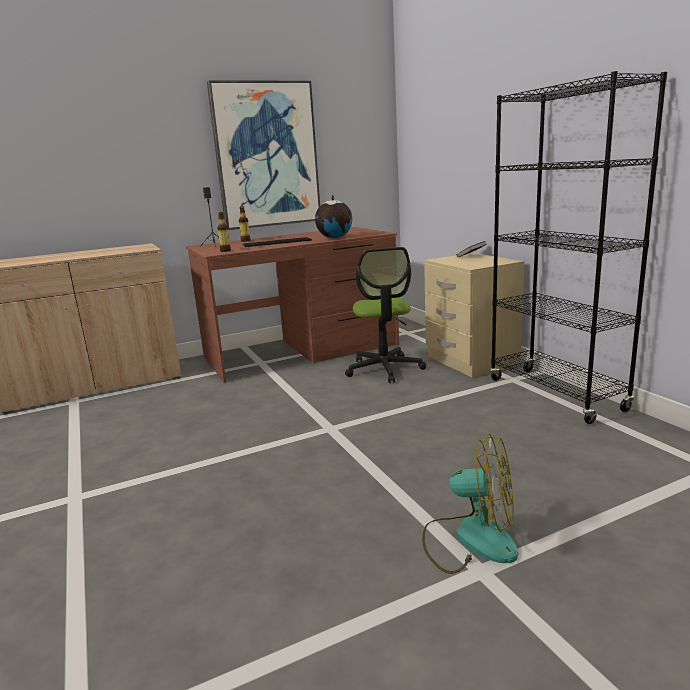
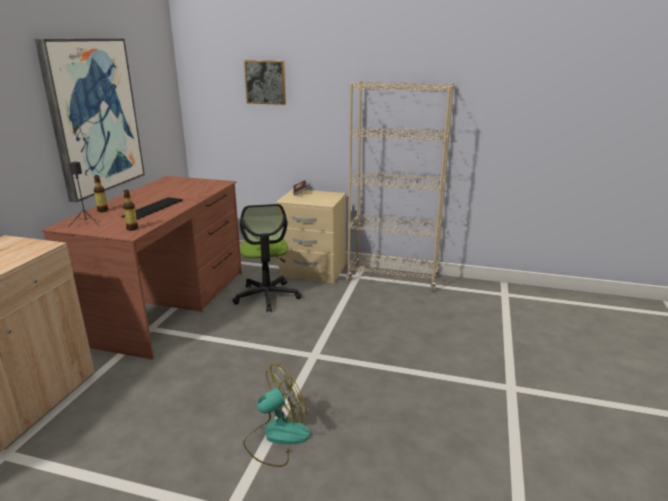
camera: 50 degrees left, 5 degrees up
(334, 238) = (197, 194): globe -> none
(384, 369) = (267, 296): office chair -> office chair turned 45 degrees clockwise
(457, 117) = (265, 82): none -> picture
(470, 539) = (485, 376): fan -> fan (277, 437)
(555, 394) = (393, 278): black bookcase -> beige bookcase

